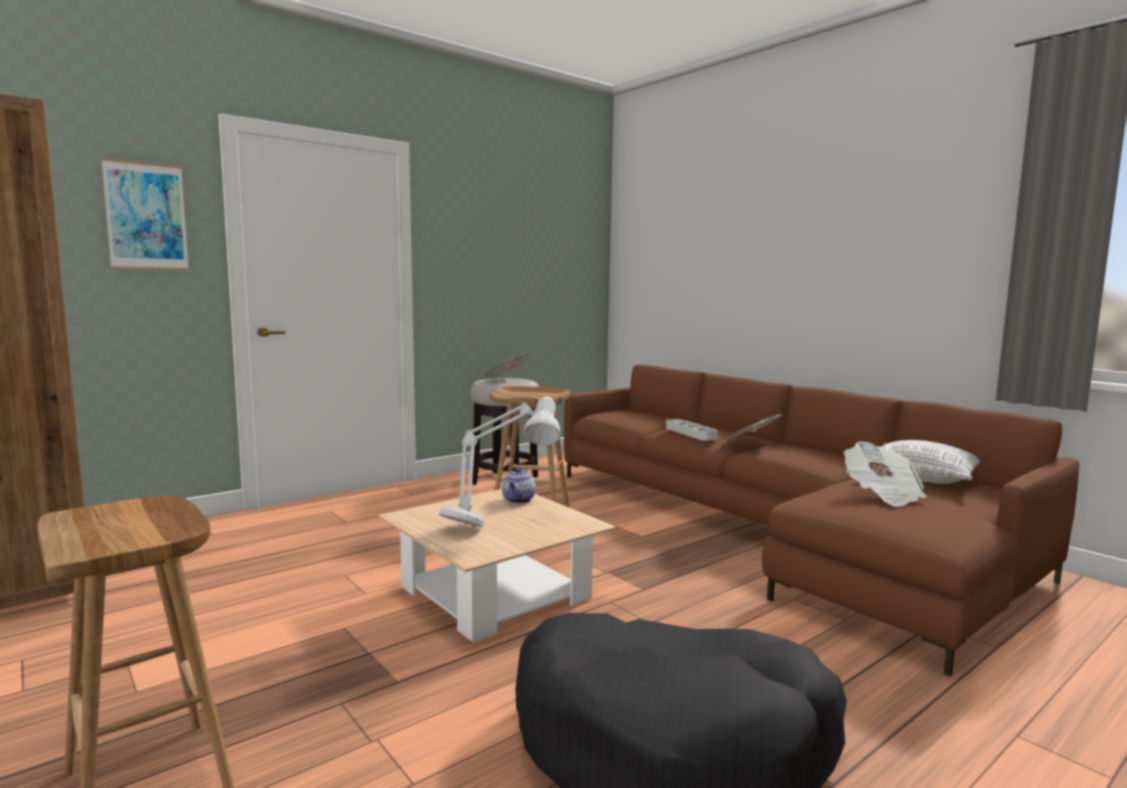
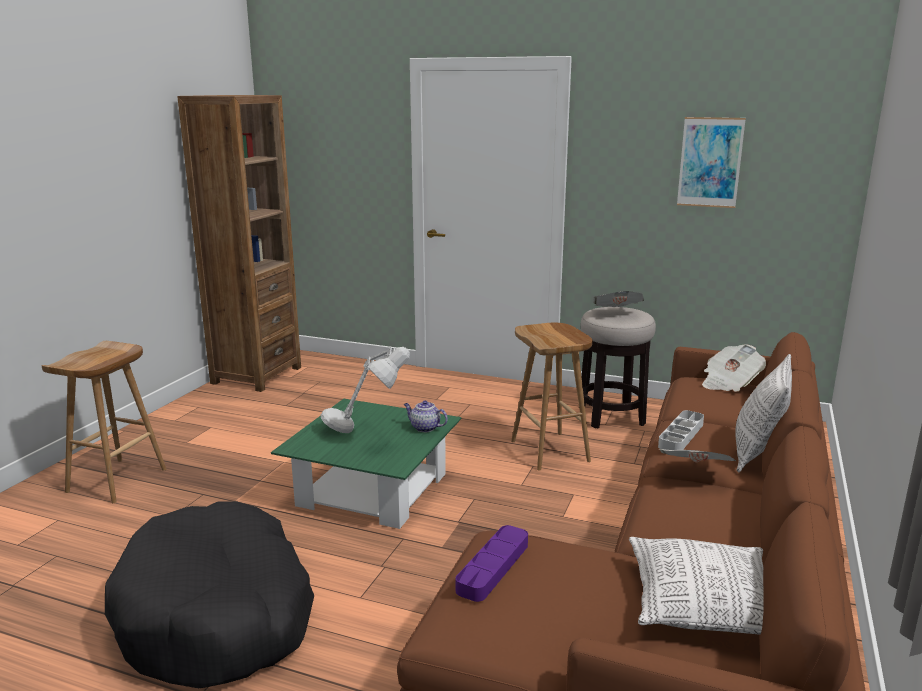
camera: 60 degrees right, 10 degrees up
(146, 216) = (363, 143): picture -> picture (710, 162)
(495, 593) = (373, 490): beige coffee table -> green coffee table
(518, 500) = (424, 428): teapot -> teapot turned 45 degrees clockwise
(731, 430) = (756, 454): none -> pillow
(858, 507) = (493, 567): none -> purple tray
(882, 494) = (562, 578): newspaper -> newspaper (729, 383)

